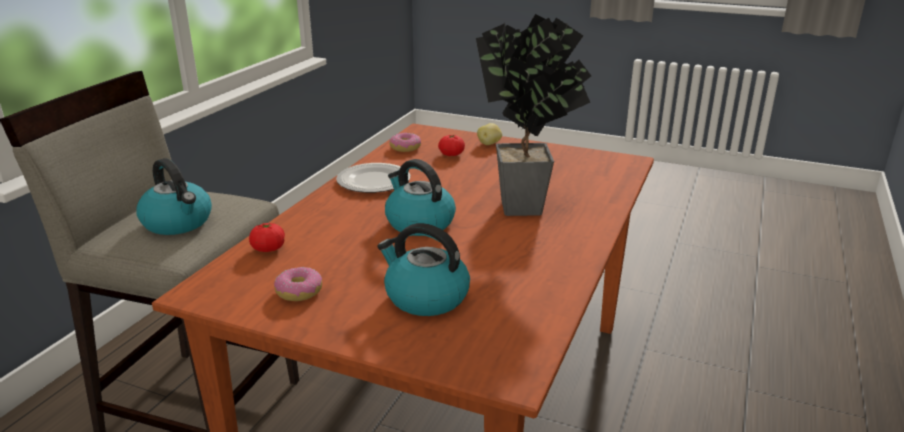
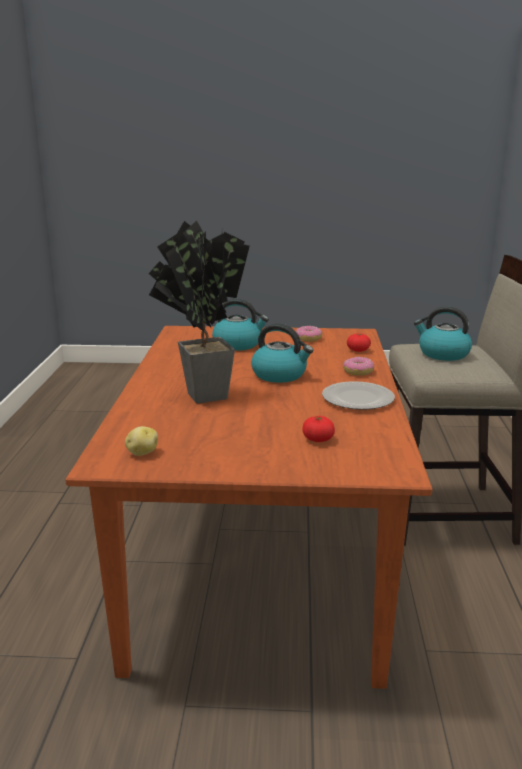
camera: 160 degrees right, 5 degrees down
(405, 148) = (380, 440): donut -> donut (358, 371)
(489, 143) = (287, 464): potato -> potato (142, 453)

